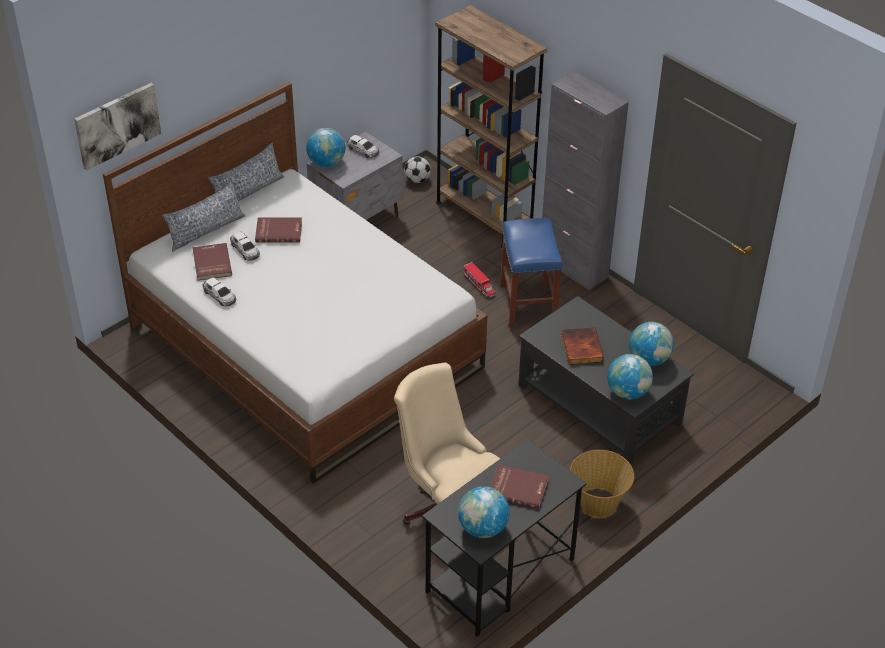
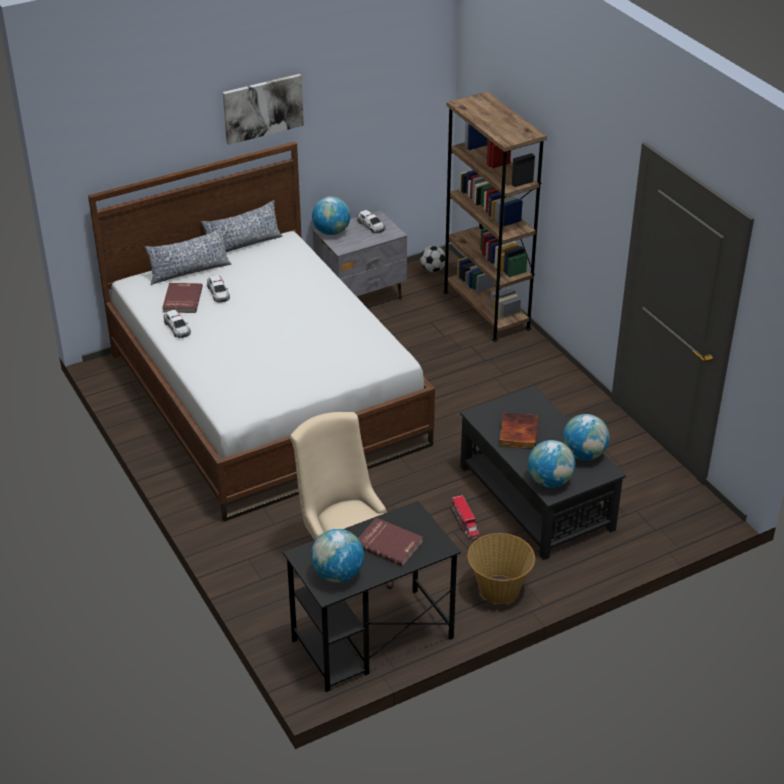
camera: 15 degrees right, 5 degrees down
(117, 125) = (107, 150): picture -> picture (263, 108)
(279, 231) = (256, 281): red book -> none
(479, 284) = (457, 370): toy truck -> toy truck (465, 522)
(528, 305) = (499, 396): blue stool -> none
(573, 267) = (558, 369): grey cabinet -> none

